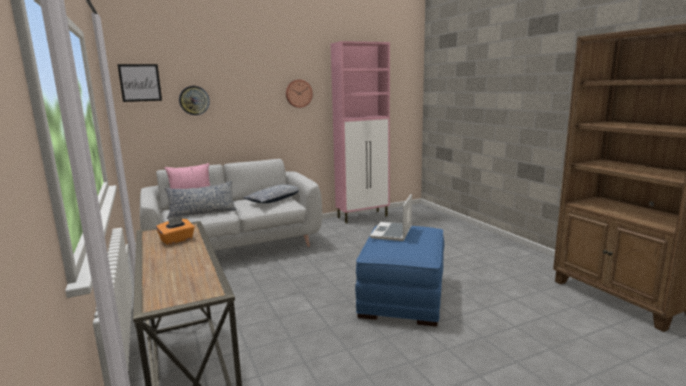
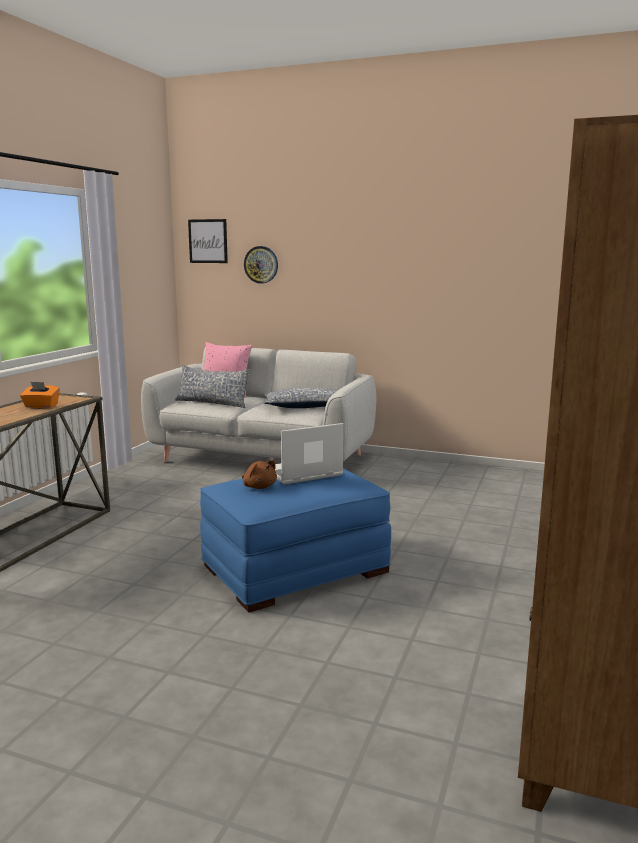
camera: 45 degrees right, 0 degrees up
(298, 93) = (397, 261): wall clock -> none
(363, 217) = (478, 471): pink cabinet -> none
(396, 247) = (259, 487): none -> brown plush toy

